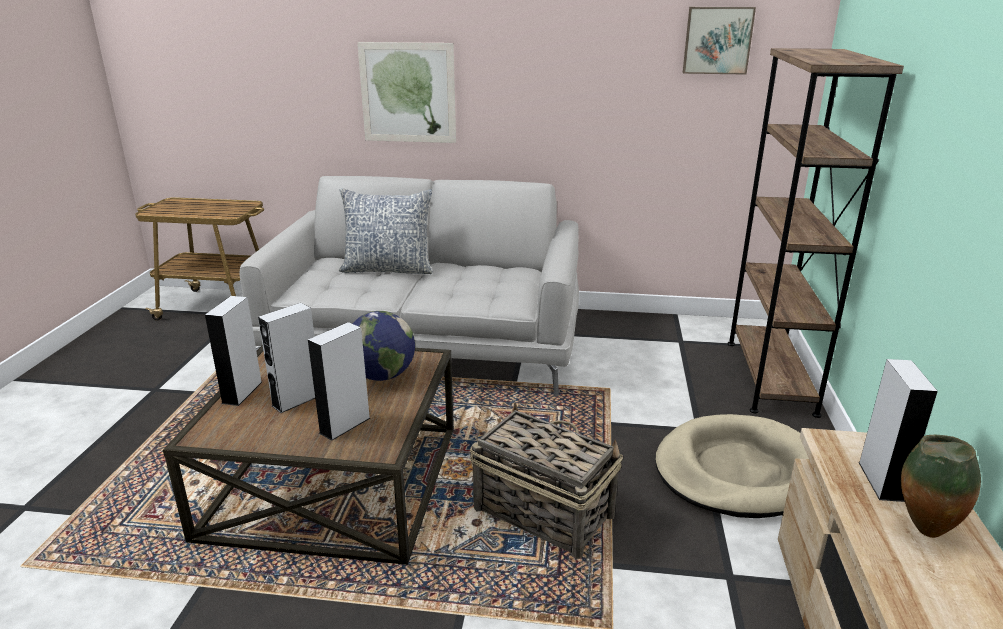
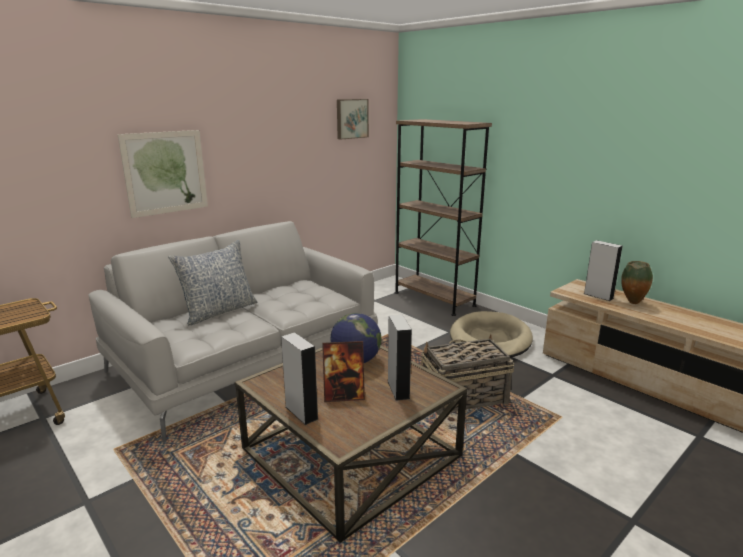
camera: 50 degrees left, 5 degrees down
(297, 400) = (344, 396): grey speaker -> picture frame

